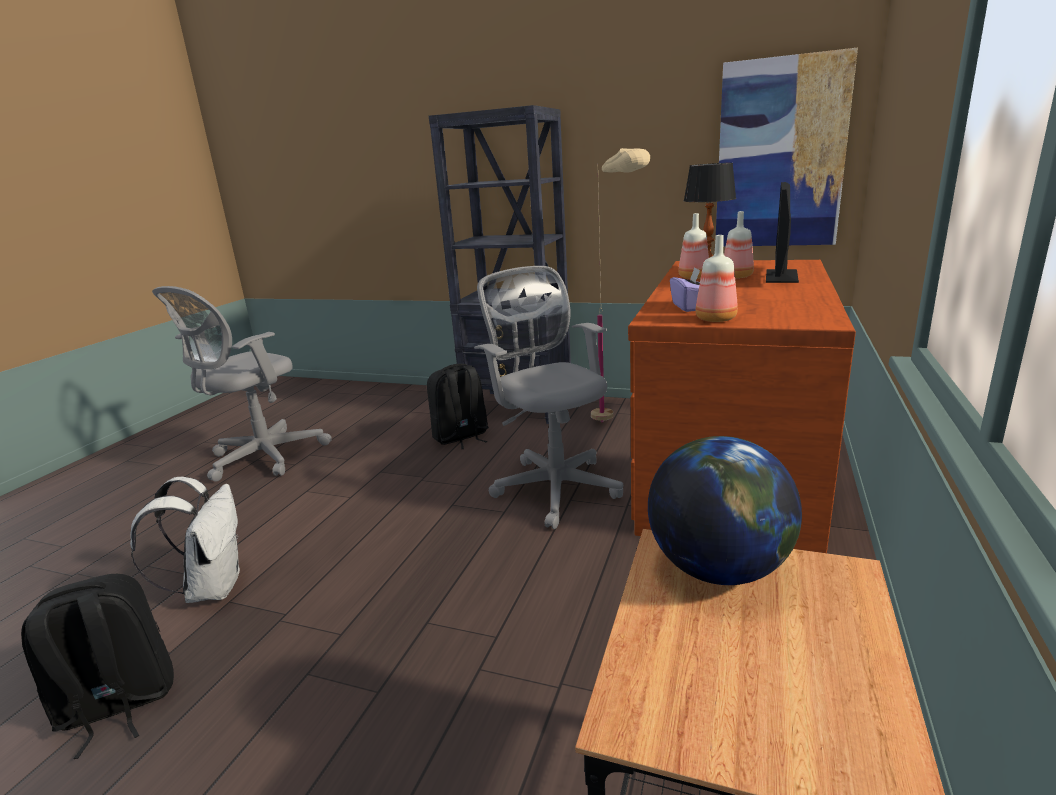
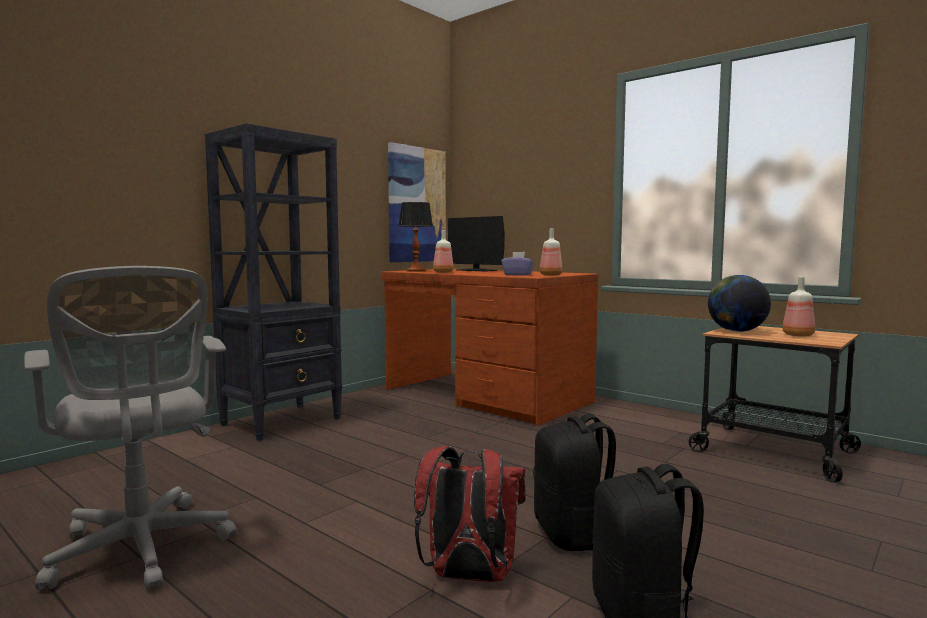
camera: 70 degrees left, 15 degrees down
(212, 587) = (468, 576): white backpack -> red backpack
(461, 437) = (304, 447): black backpack -> black backpack (573, 534)
(554, 486) = (448, 432): grey office chair -> none
(619, 426) = (384, 404): beige floor lamp -> none
(737, 276) = (460, 271): bottle -> bottle (799, 335)

